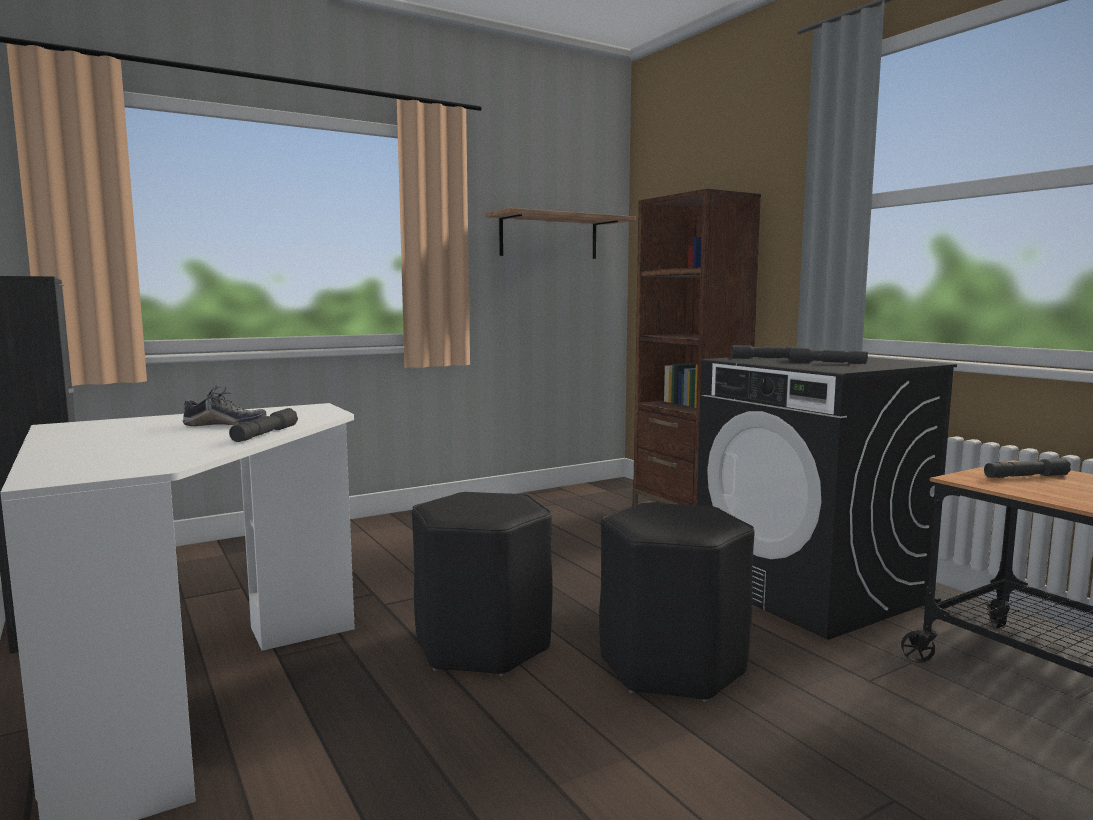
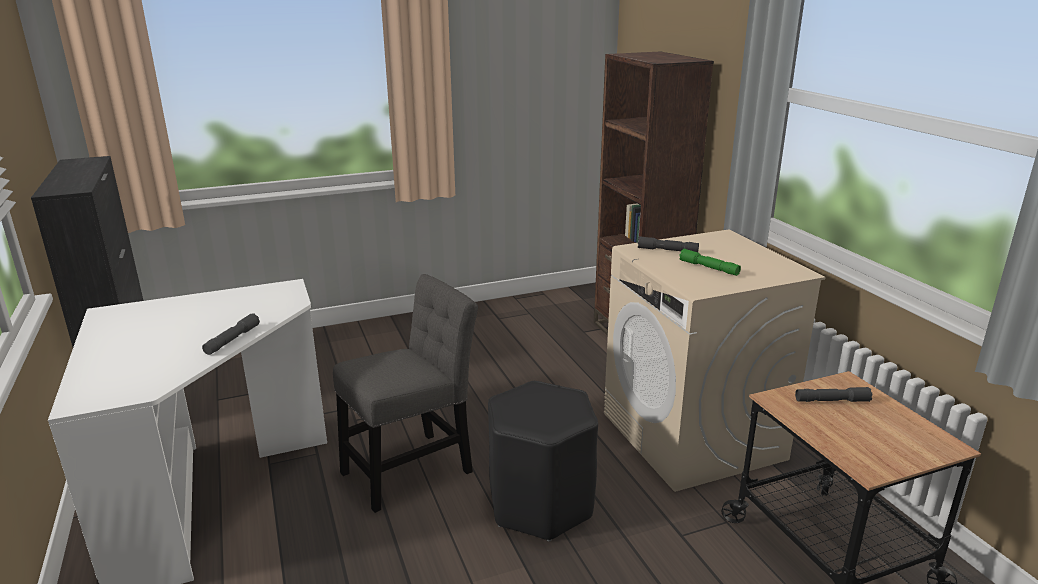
camera: 10 degrees right, 15 degrees up
(225, 424) = (212, 319): shoe -> none
(483, 645) = (412, 468): black stool -> grey chair
(549, 237) = (533, 72): shelf -> none
(811, 590) = (693, 436): black washing machine -> beige washing machine
(827, 363) = (709, 268): grey flashlight -> green flashlight

